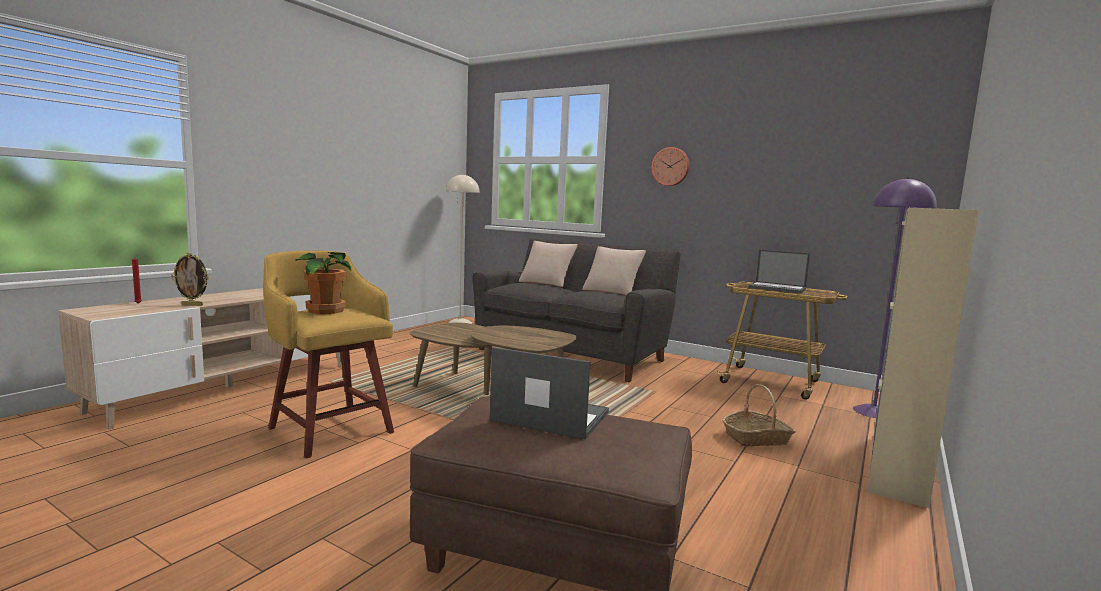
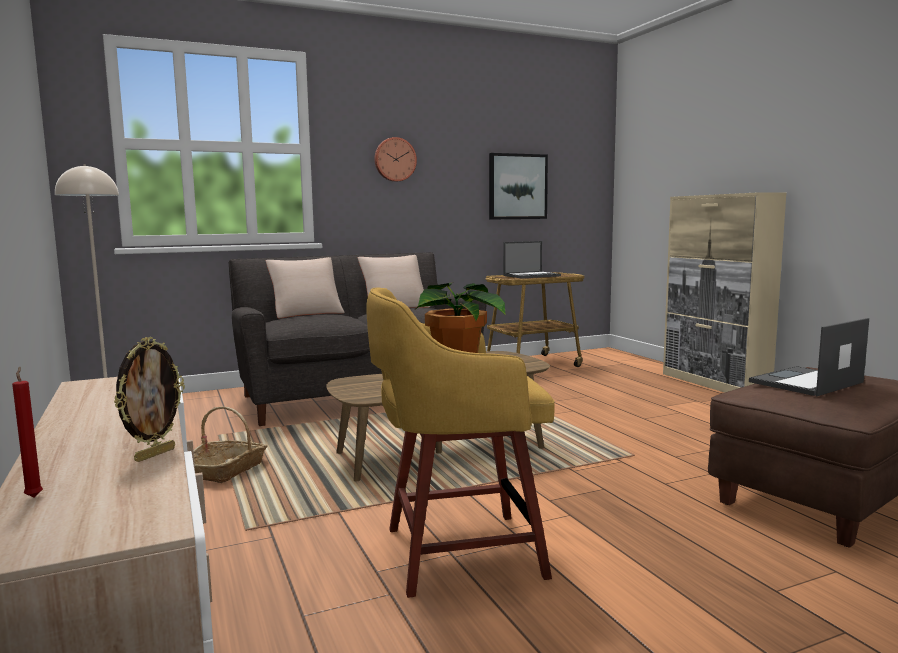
camera: 55 degrees left, 0 degrees up
(756, 438) = (643, 397): basket -> basket (228, 470)
(802, 193) = (517, 186): none -> picture
(873, 412) = (618, 361): purple floor lamp -> none

